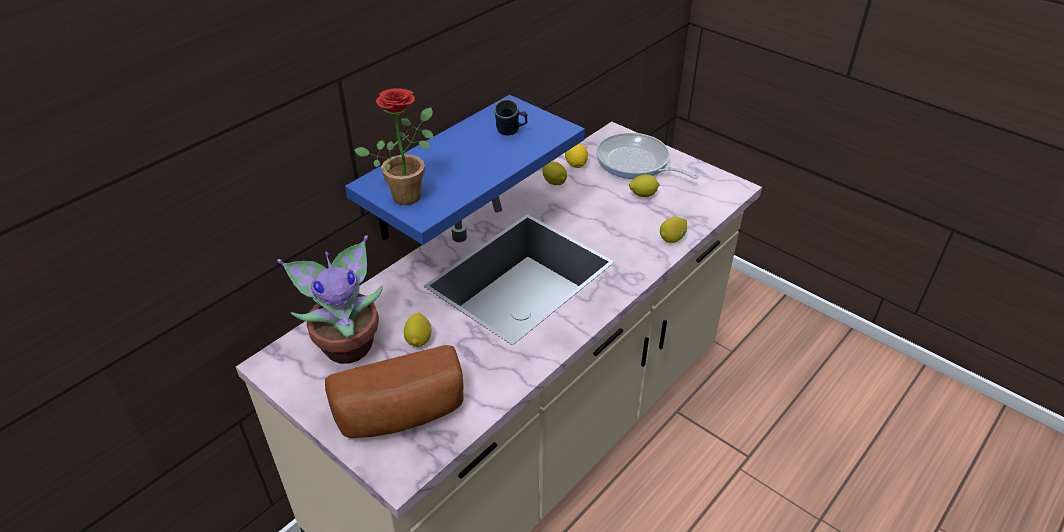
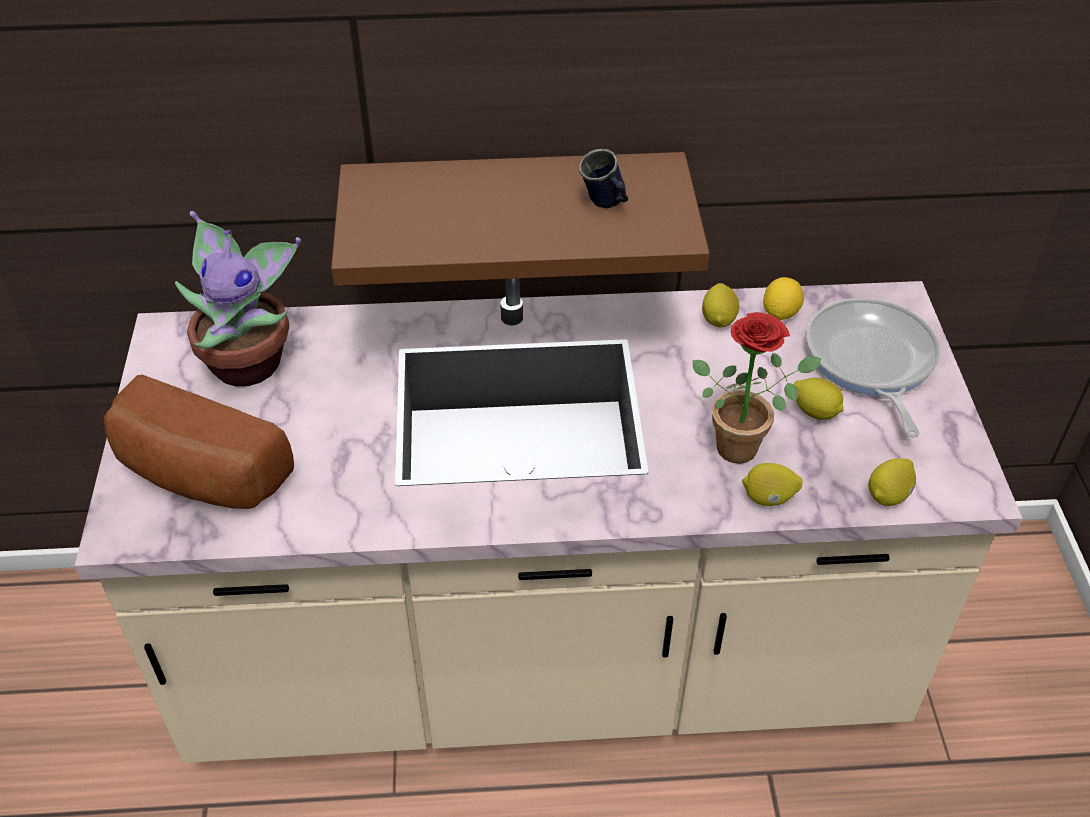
camera: 45 degrees right, 5 degrees up
(409, 193) = (386, 212): potted plant -> potted plant (744, 444)
(419, 339) = (316, 407): lemon -> lemon (888, 495)
(436, 171) = (514, 209): blue shelf -> brown shelf

